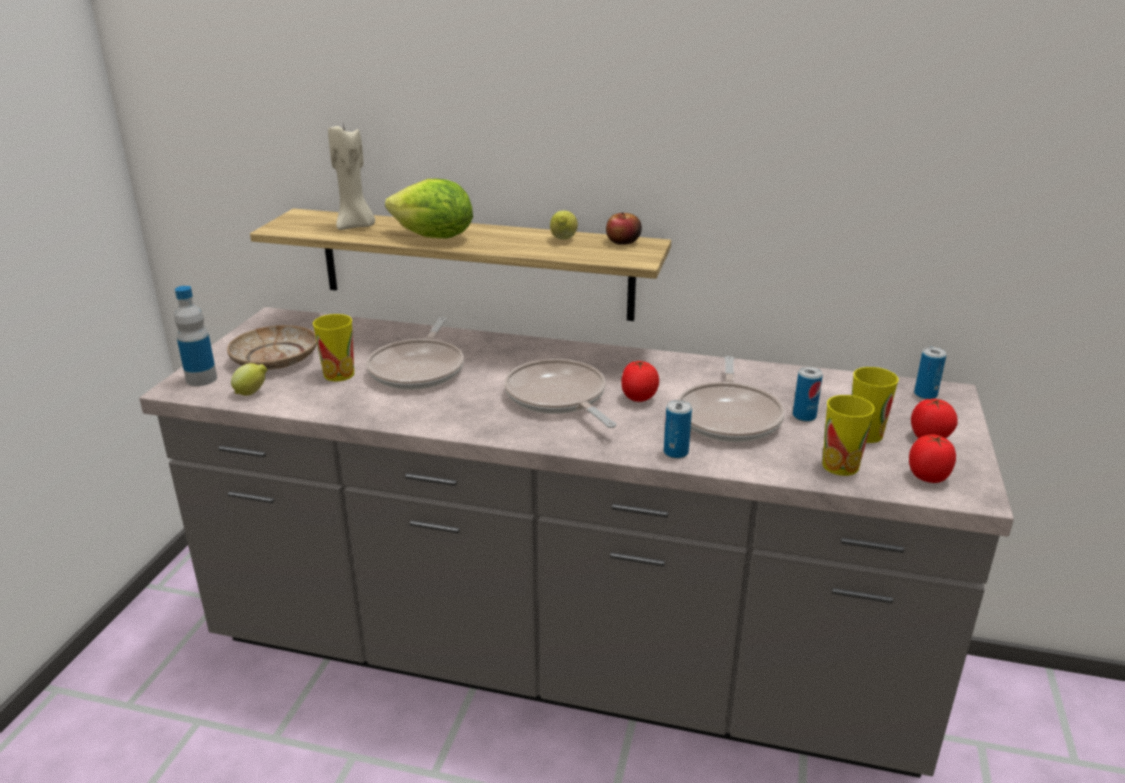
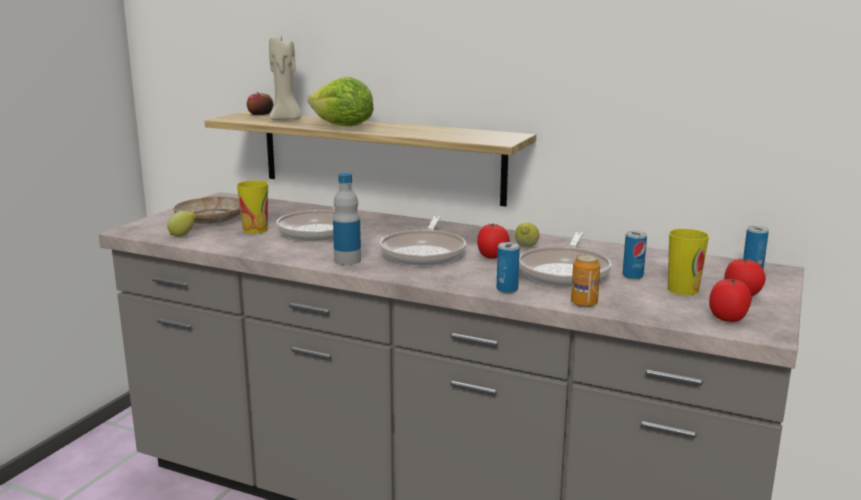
camera: 10 degrees right, 10 degrees down
(201, 379) = (149, 226): bottle -> bottle (347, 260)
(558, 398) = (424, 253): frying pan -> frying pan turned 150 degrees counterclockwise
(563, 240) = (445, 131): lemon -> lemon (526, 248)
(623, 242) = (494, 133): apple -> apple (260, 114)
(768, 468) = (584, 303): none -> can
(840, 465) = (649, 306): cup -> none

